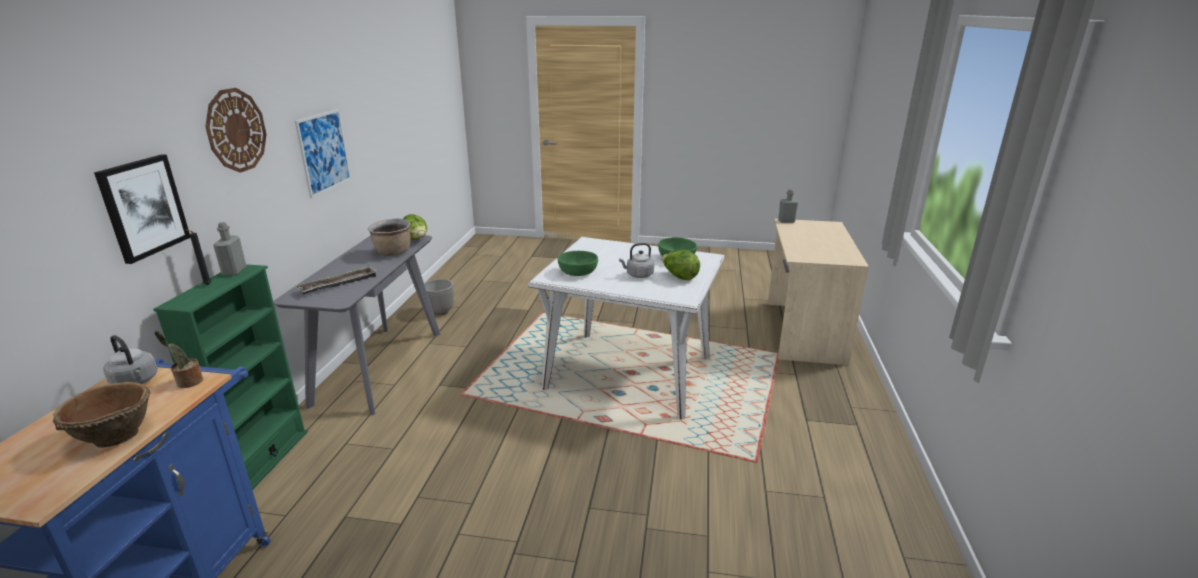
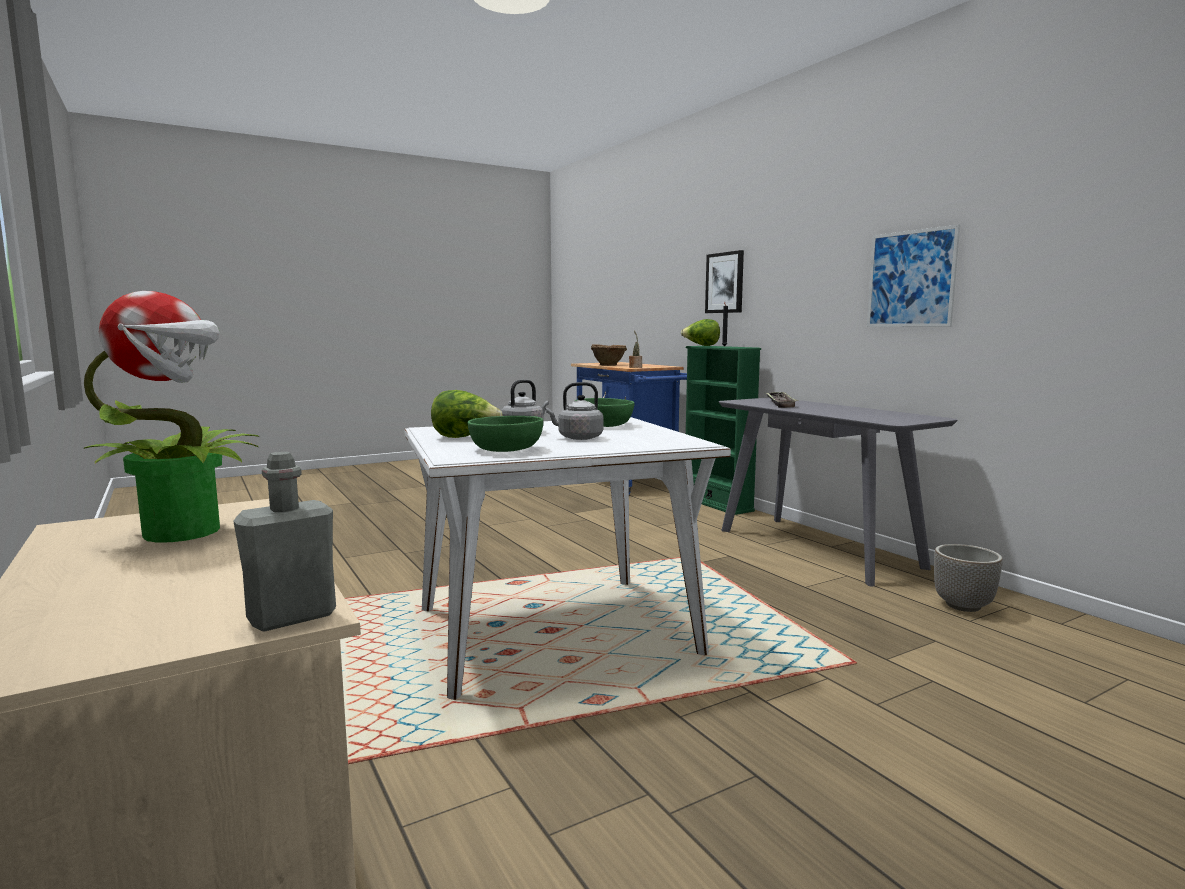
camera: 140 degrees right, 15 degrees down
(136, 382) = (656, 366): grey kettle -> grey kettle (578, 438)
(234, 271) = (740, 347): grey bottle -> none
(236, 130) = (802, 239): wall clock -> none
(393, 253) = (847, 414): brown cooking pot -> none
(416, 240) = (889, 421): lettuce -> lettuce (701, 345)
(816, 250) = (185, 531): none -> potted plant

